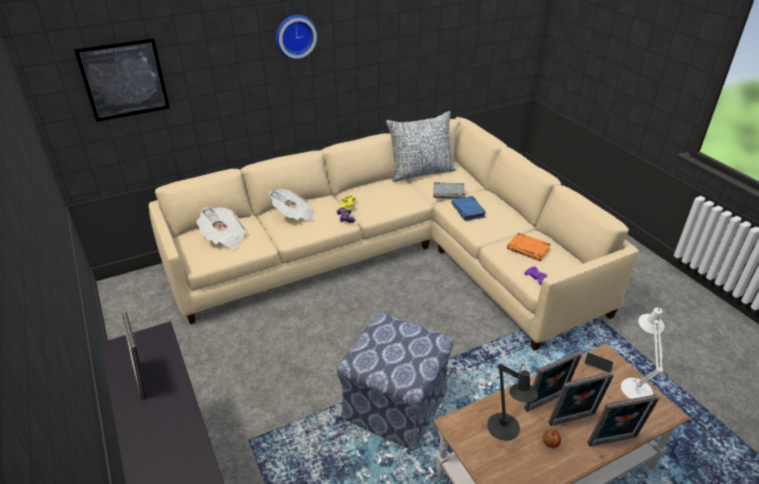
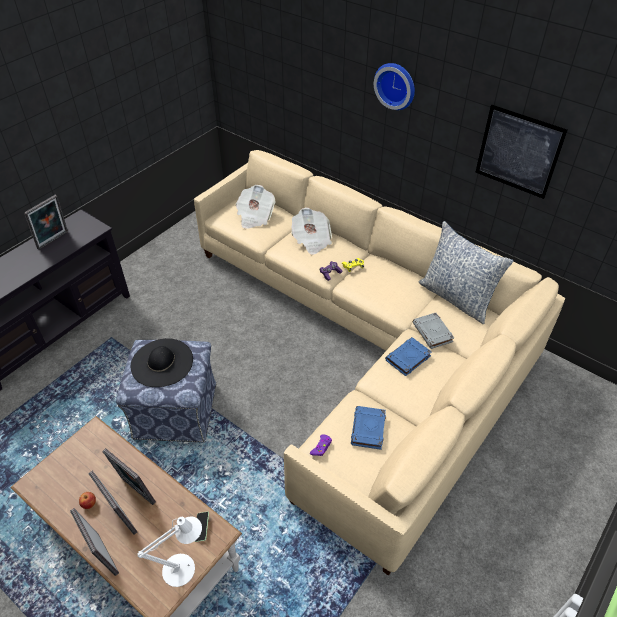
camera: 65 degrees right, 10 degrees up
(124, 80) = (260, 54): picture -> picture (518, 152)
(391, 348) = (162, 362): none -> black hat
(505, 430) = (95, 467): black table lamp -> none
(529, 249) = (368, 430): orange book -> blue book

